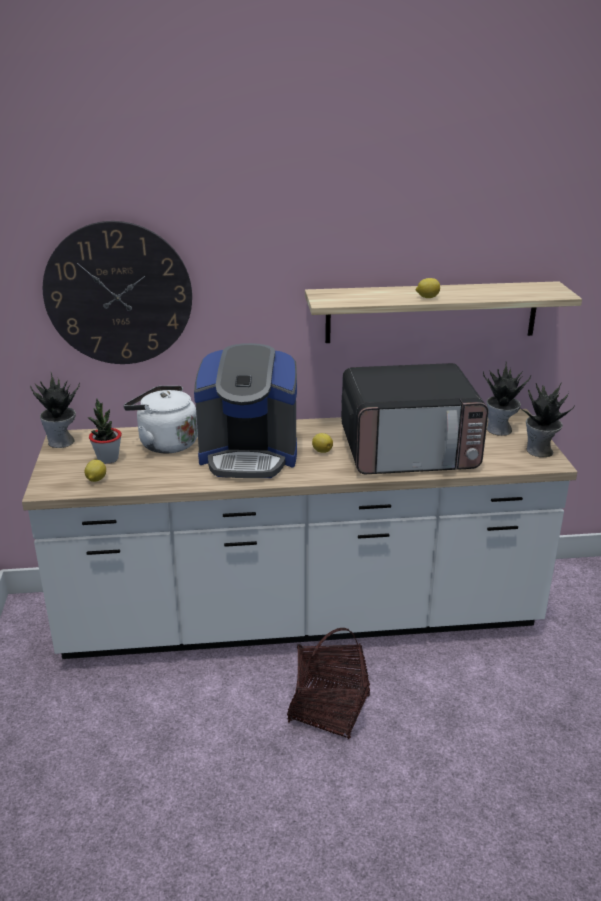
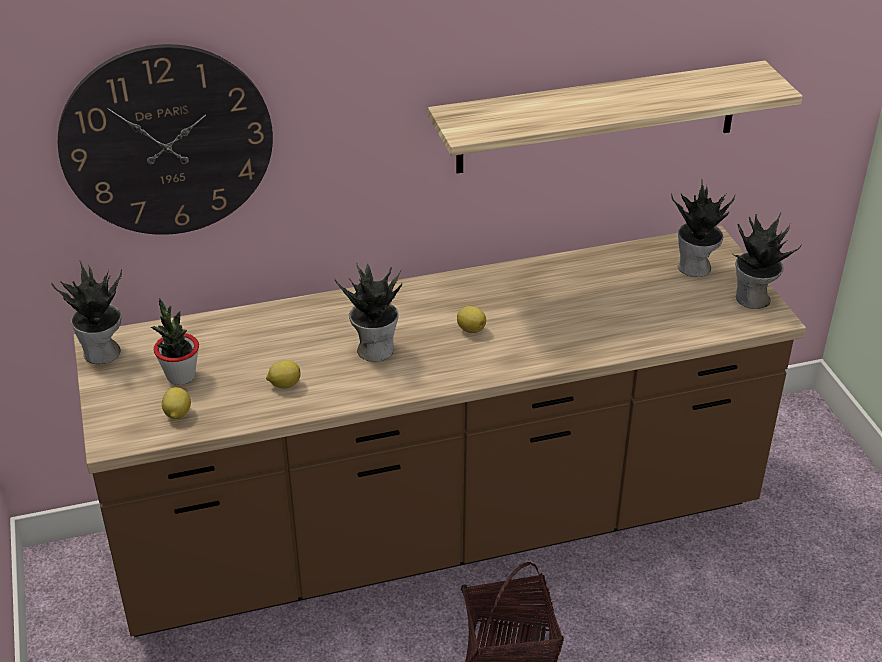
camera: 10 degrees left, 10 degrees up
(165, 443) = (251, 339): white kettle -> none
(249, 456) = (375, 349): coffee machine -> potted plant
(300, 618) = (441, 532): white counter -> brown counter
(409, 451) = (585, 316): microwave -> none
(427, 297) = (600, 111): lemon -> lemon (284, 384)

